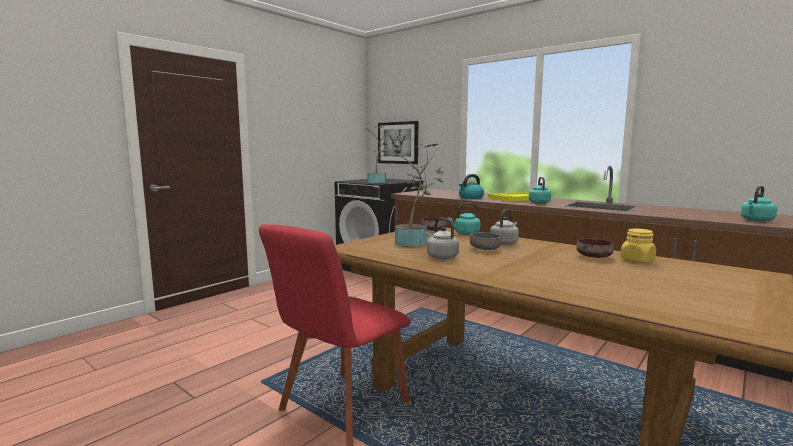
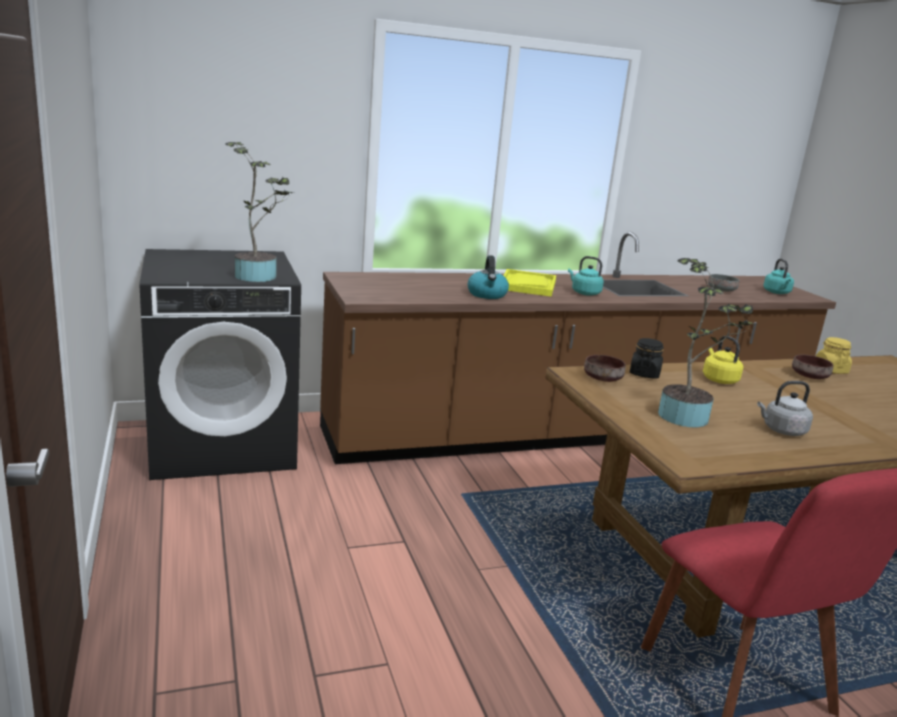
camera: 60 degrees left, 10 degrees up
(398, 143) = (208, 170): picture -> none
(465, 233) = (644, 374): turquoise kettle -> black jar
(486, 249) = (750, 398): grey bowl -> grey bowl (722, 290)
(504, 243) = (718, 379): grey kettle -> yellow kettle

